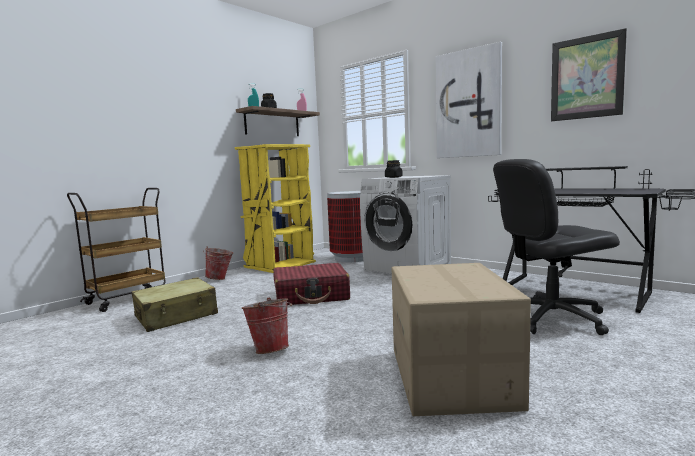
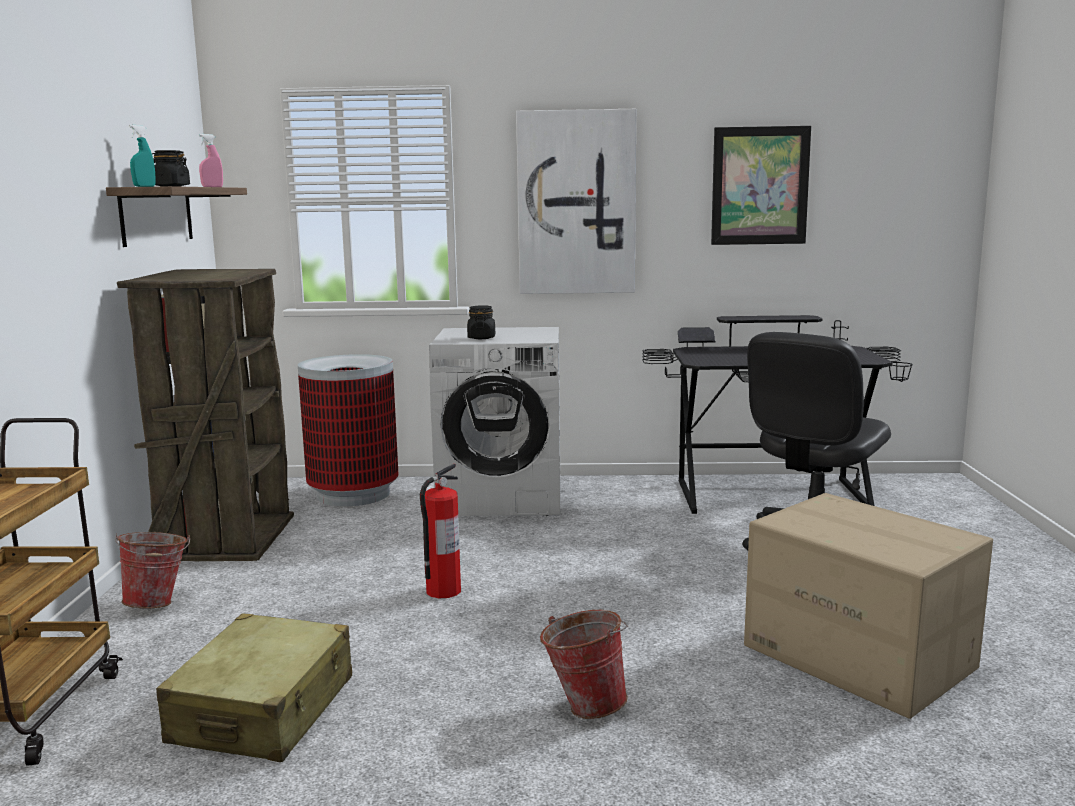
camera: 40 degrees left, 5 degrees up
(280, 264) = (226, 537): yellow bookcase -> brown bookcase
(311, 295) = (443, 591): red suitcase -> fire extinguisher

